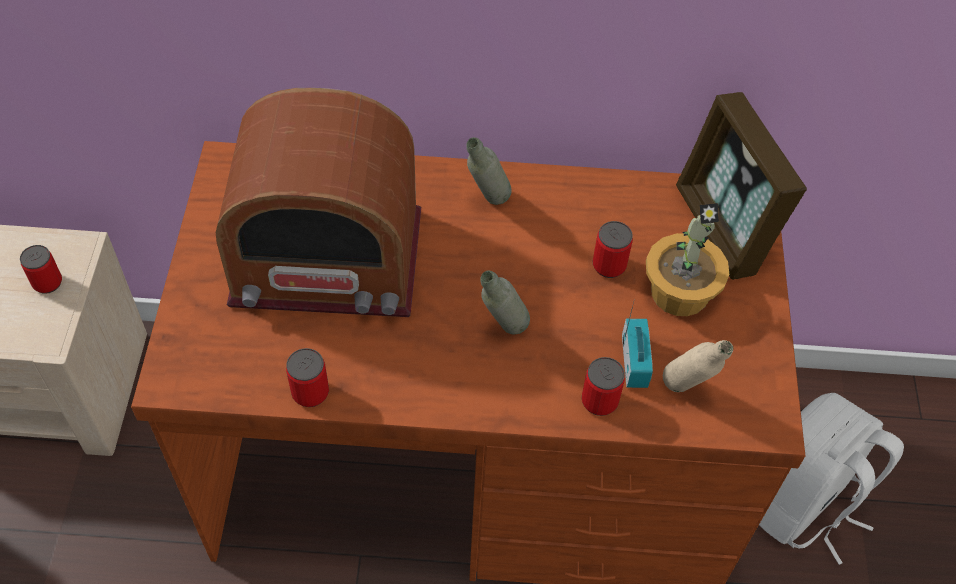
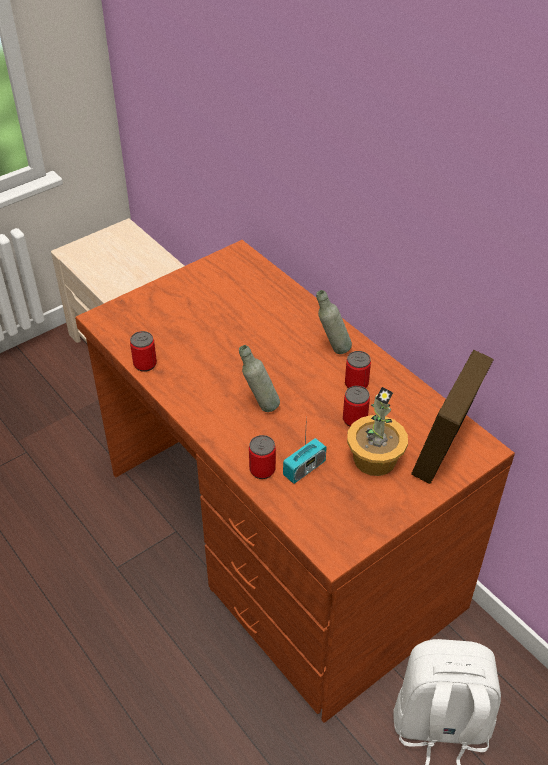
camera: 50 degrees right, 10 degrees down
(47, 282) = (149, 280): can -> can (356, 384)
(327, 259) = (226, 320): radio -> none
(686, 392) = (310, 502): beige bottle -> none

